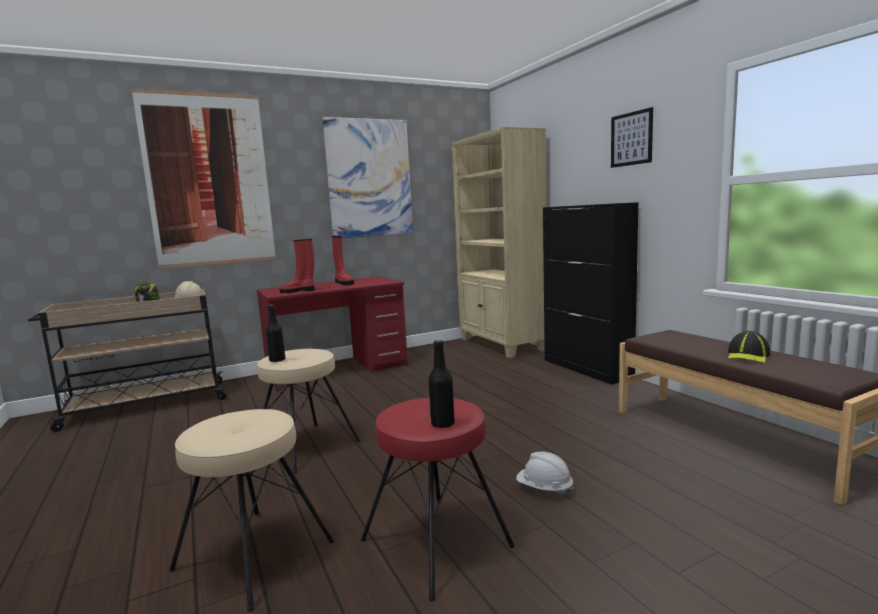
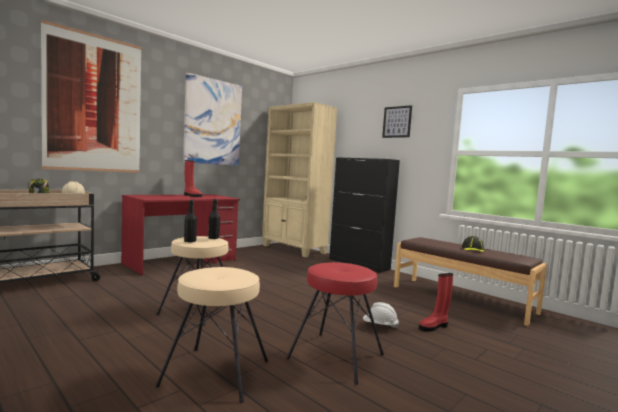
camera: 20 degrees left, 5 degrees down
(298, 291) = (164, 198): red boot -> red boot (434, 327)
(442, 424) = (358, 273): black bottle -> black bottle (213, 238)

